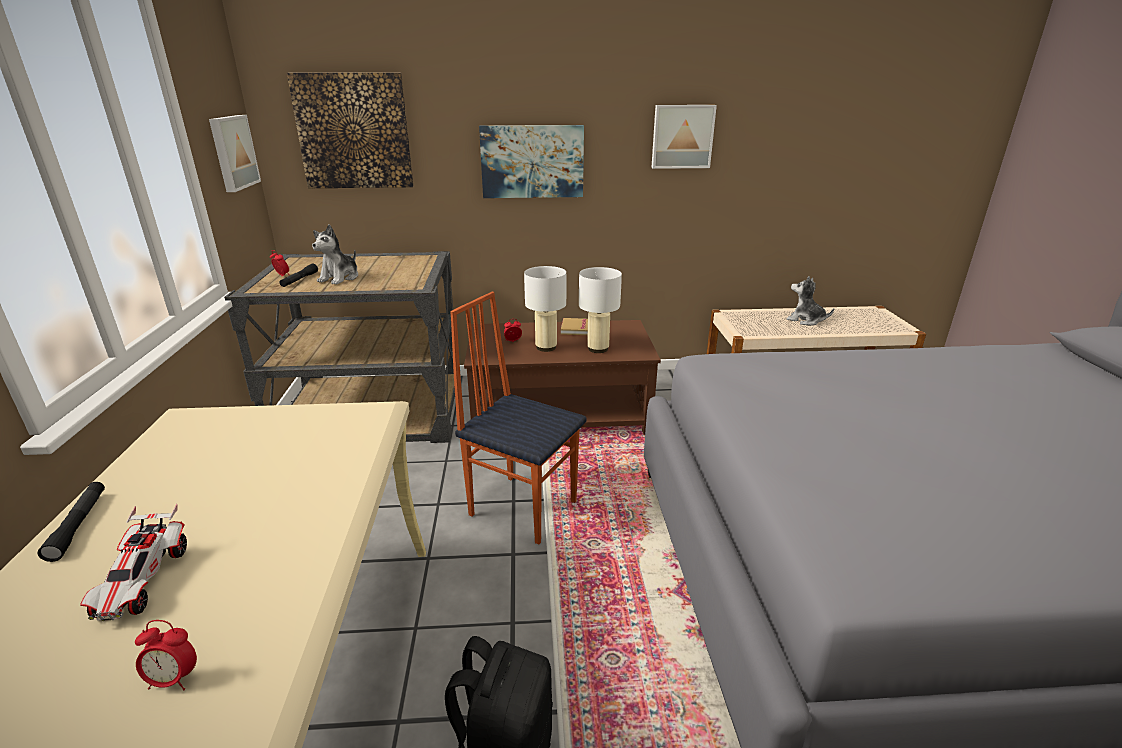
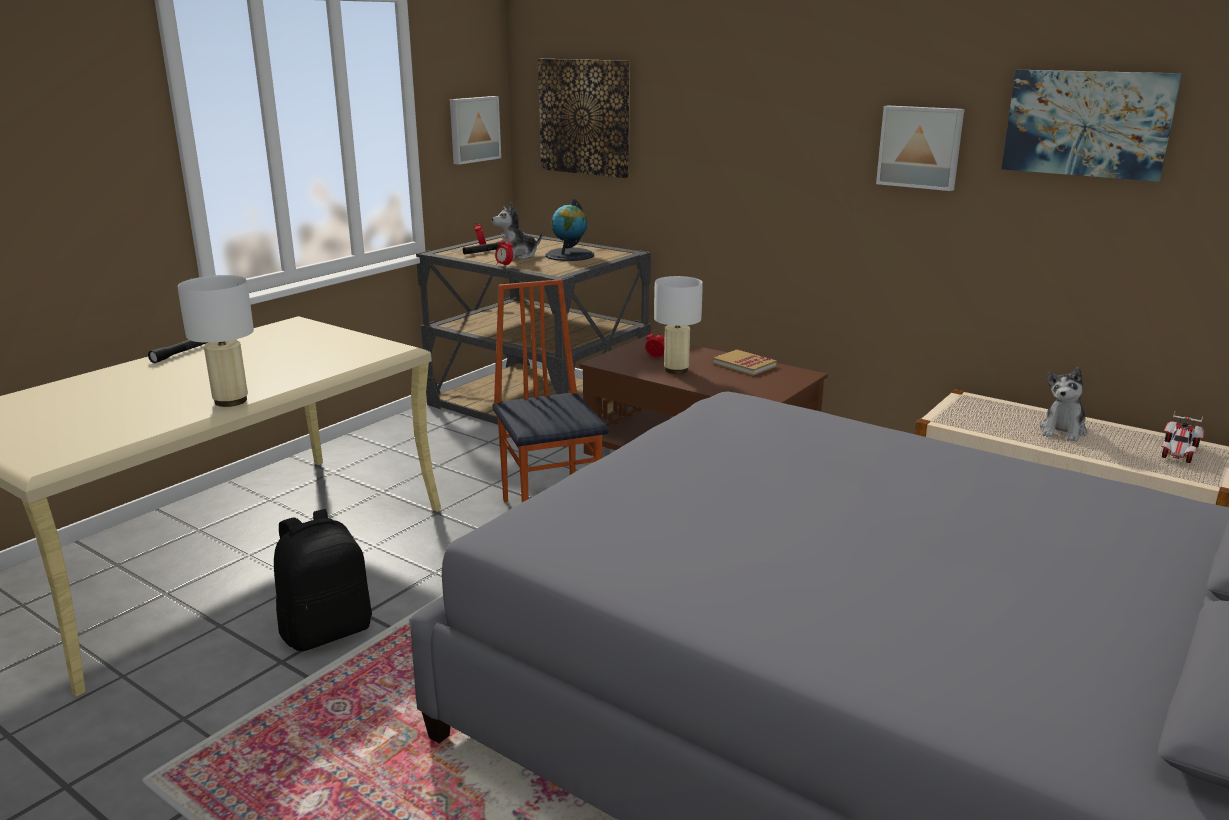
camera: 40 degrees right, 5 degrees down
(143, 581) = (170, 381): toy car -> toy car (1179, 452)
(174, 679) = (129, 415): alarm clock -> alarm clock (504, 265)
(387, 267) = (570, 255): none -> globe
(532, 161) = (744, 162): picture -> picture (1087, 123)
(598, 349) = (723, 384): white table lamp -> white table lamp (230, 401)
(805, 320) = (1063, 431): plush toy -> plush toy turned 135 degrees counterclockwise

